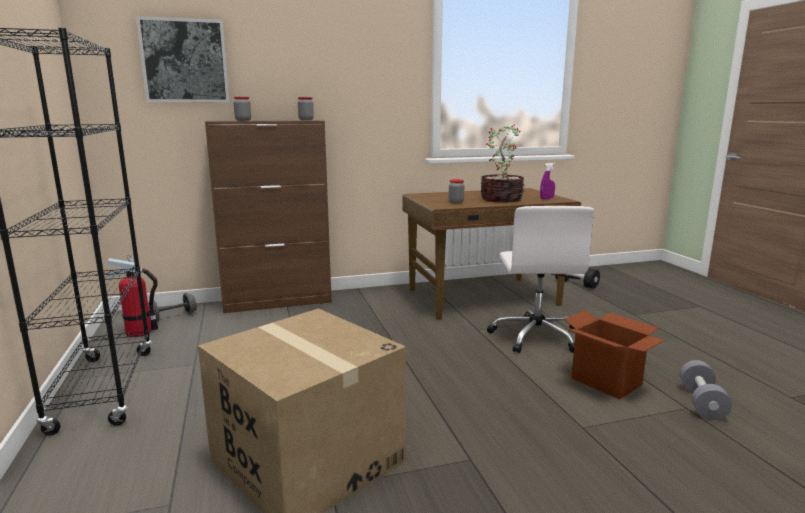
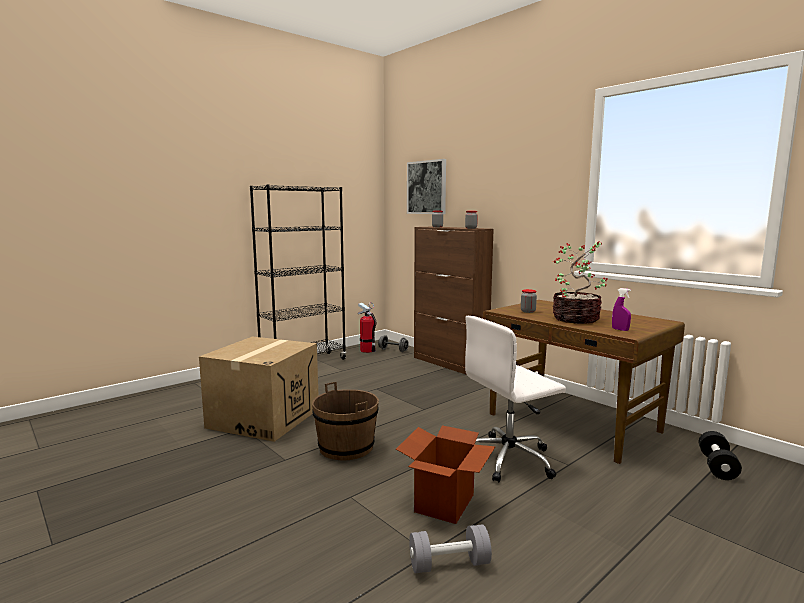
camera: 65 degrees right, 5 degrees down
(462, 408) = (346, 447): none -> brown bucket

